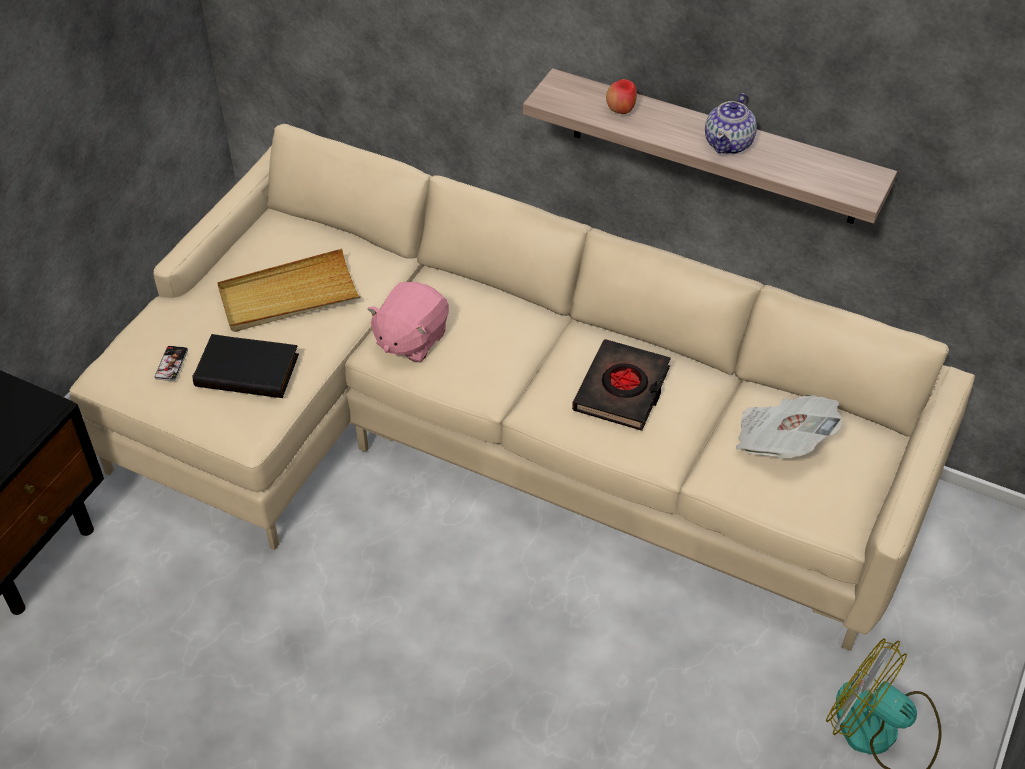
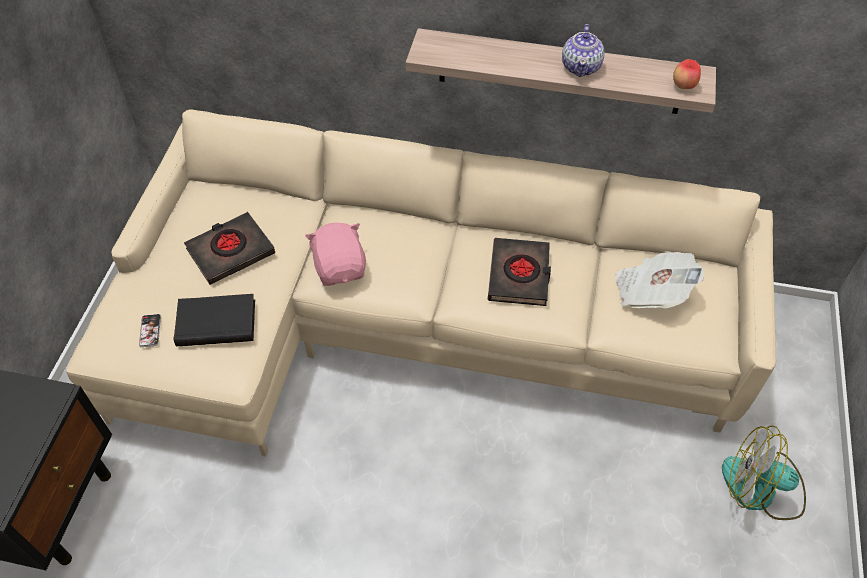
camera: 15 degrees left, 5 degrees up
(288, 296) = (230, 251): beige tray -> black book
(410, 339) = (340, 268): pink plush toy -> pink plush toy turned 150 degrees clockwise
(621, 111) = (486, 54): apple -> apple (683, 86)

